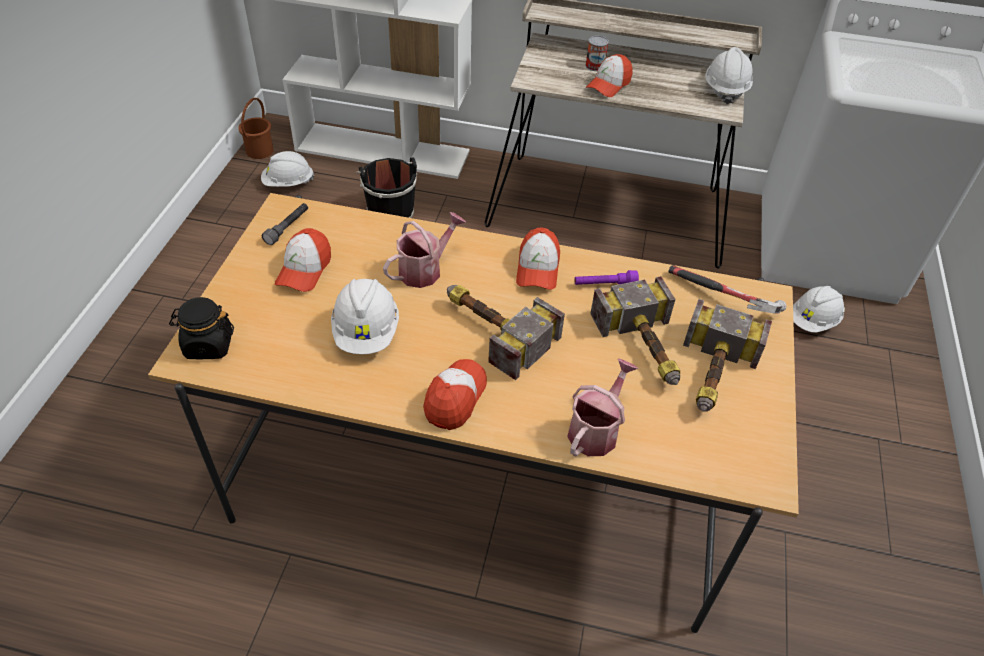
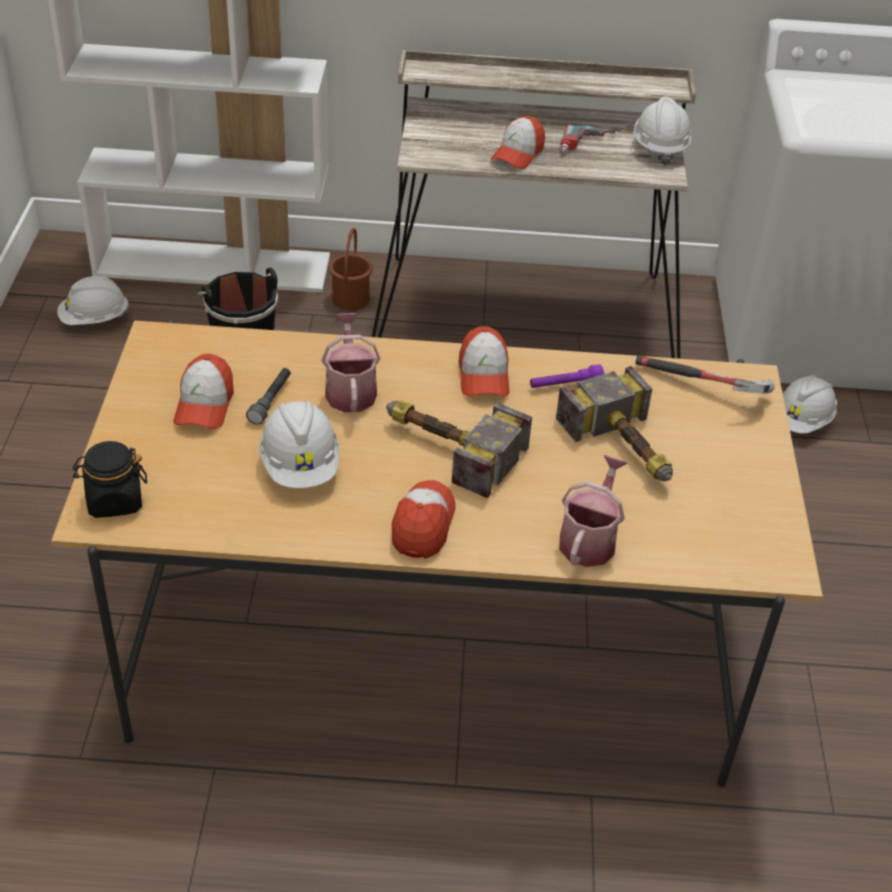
camera: 10 degrees left, 5 degrees down
(260, 151) = (44, 281): brown bucket -> brown bucket (351, 299)
(287, 228) = (169, 359): grey flashlight -> grey flashlight (271, 401)
(425, 269) = (350, 390): watering can -> watering can turned 45 degrees counterclockwise
(595, 66) = (496, 132): can -> none
(668, 82) = (589, 145): none -> power drill
(712, 376) = (706, 469): hammer -> none

